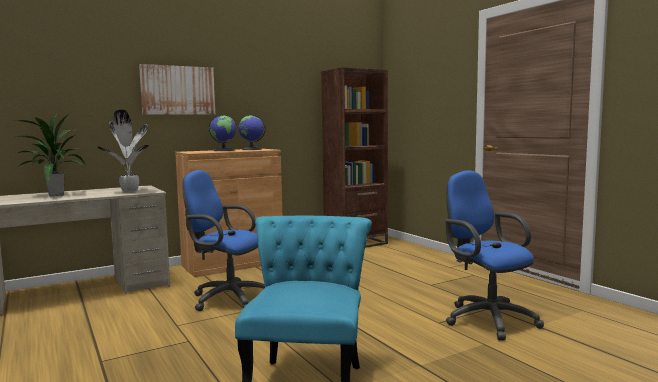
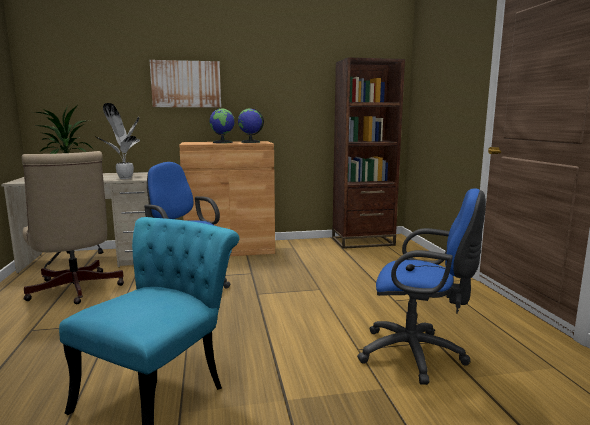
camera: 20 degrees right, 5 degrees up
(102, 320) = (75, 290): none -> beige office chair
(486, 319) = (417, 355): blue office chair -> blue office chair turned 120 degrees clockwise

